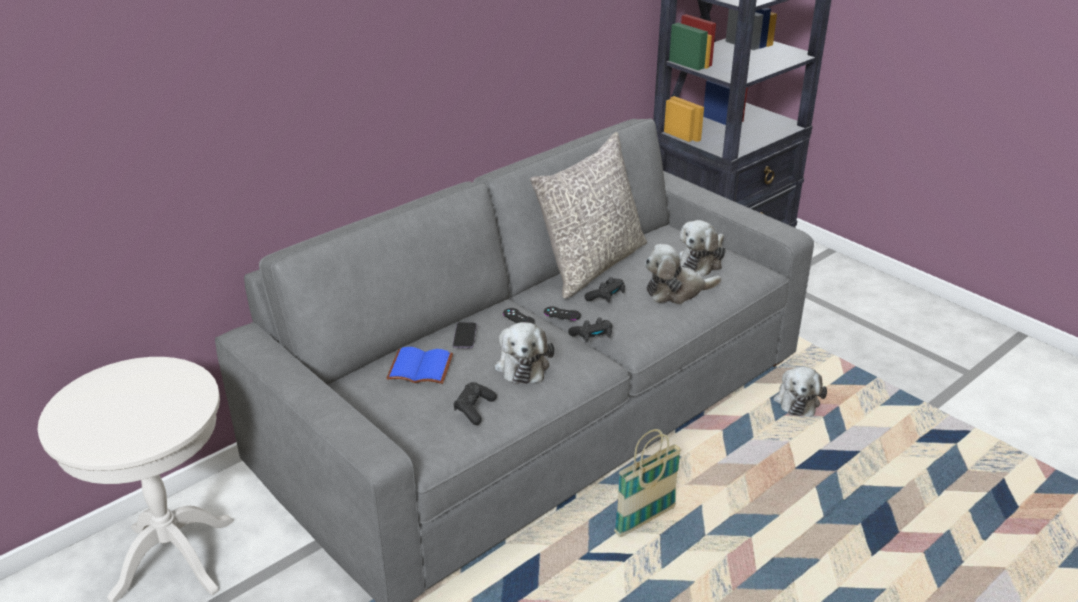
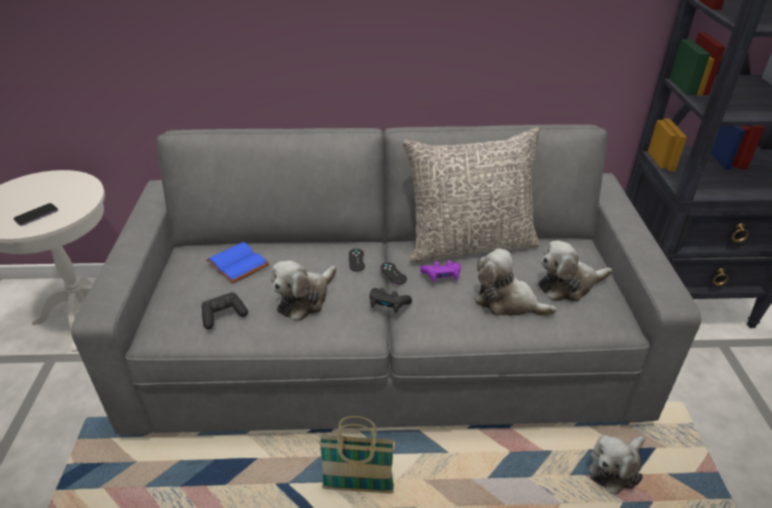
camera: 40 degrees right, 5 degrees up
(465, 336) = (298, 255): phone -> phone (36, 215)
(606, 297) = (442, 276): black game controller -> purple game controller

